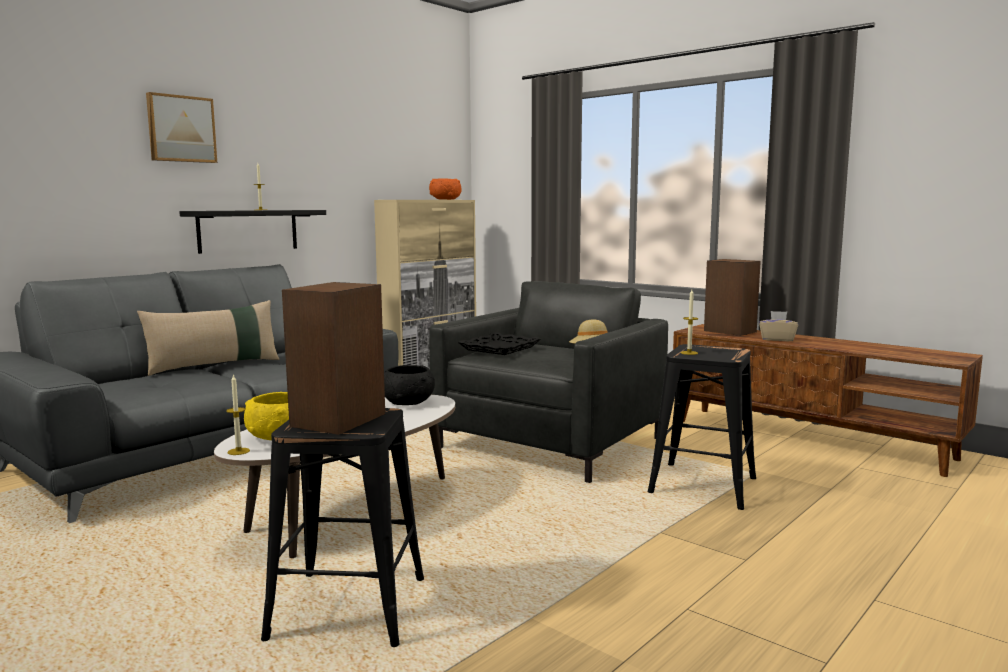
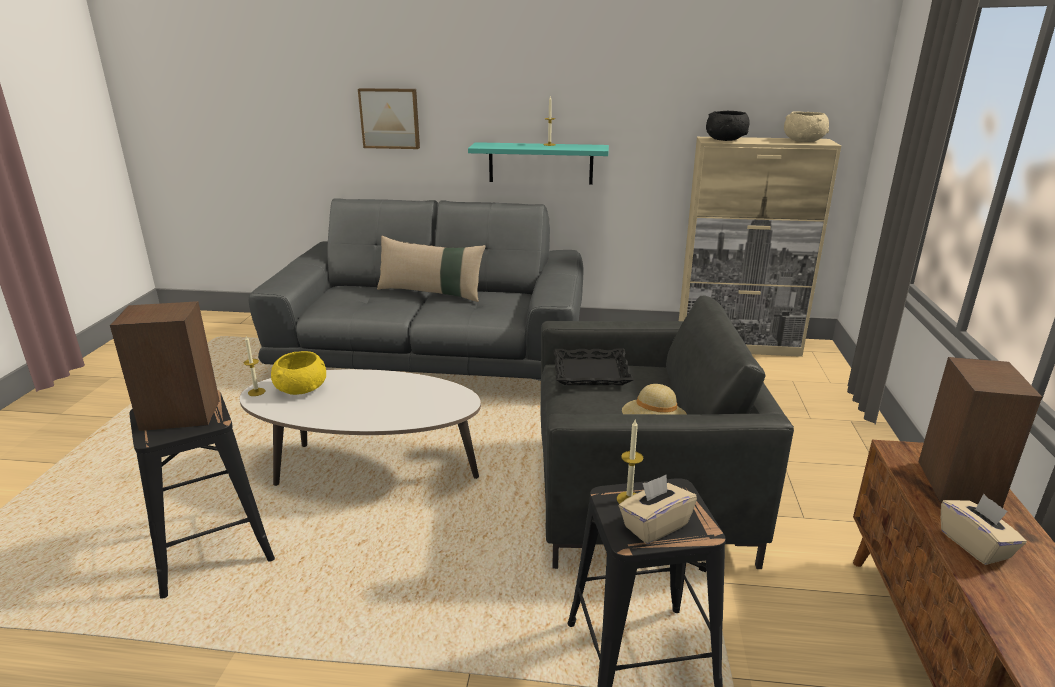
camera: 55 degrees right, 15 degrees up
(181, 129) = (479, 64): picture -> picture (390, 118)
(248, 230) = (540, 163): black shelf -> turquoise shelf
(408, 402) = (440, 397): black bowl -> black bowl (725, 139)
(445, 199) = (803, 140): orange bowl -> beige bowl
(720, 353) = (655, 525): none -> beige tissue box

